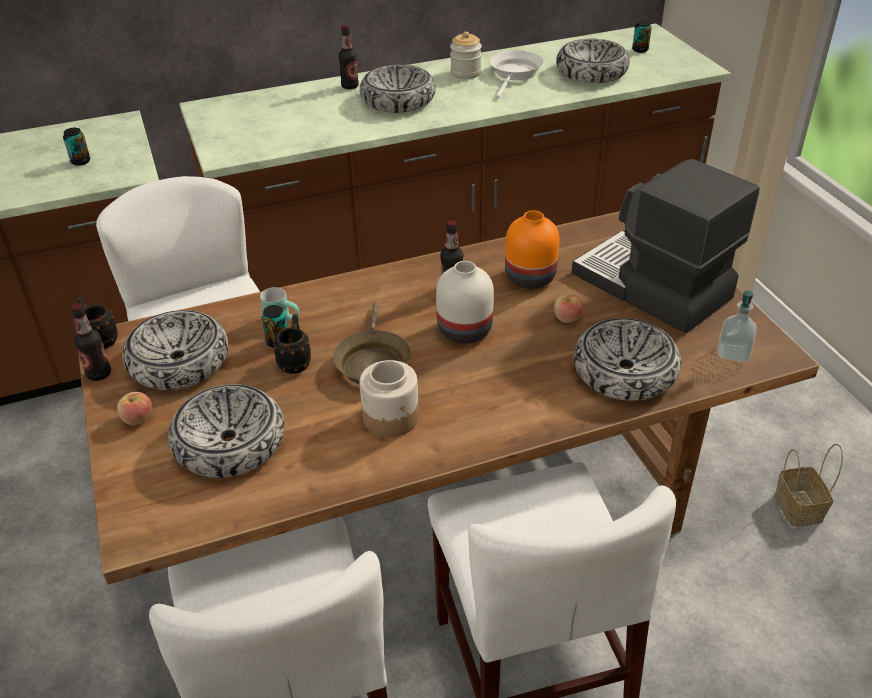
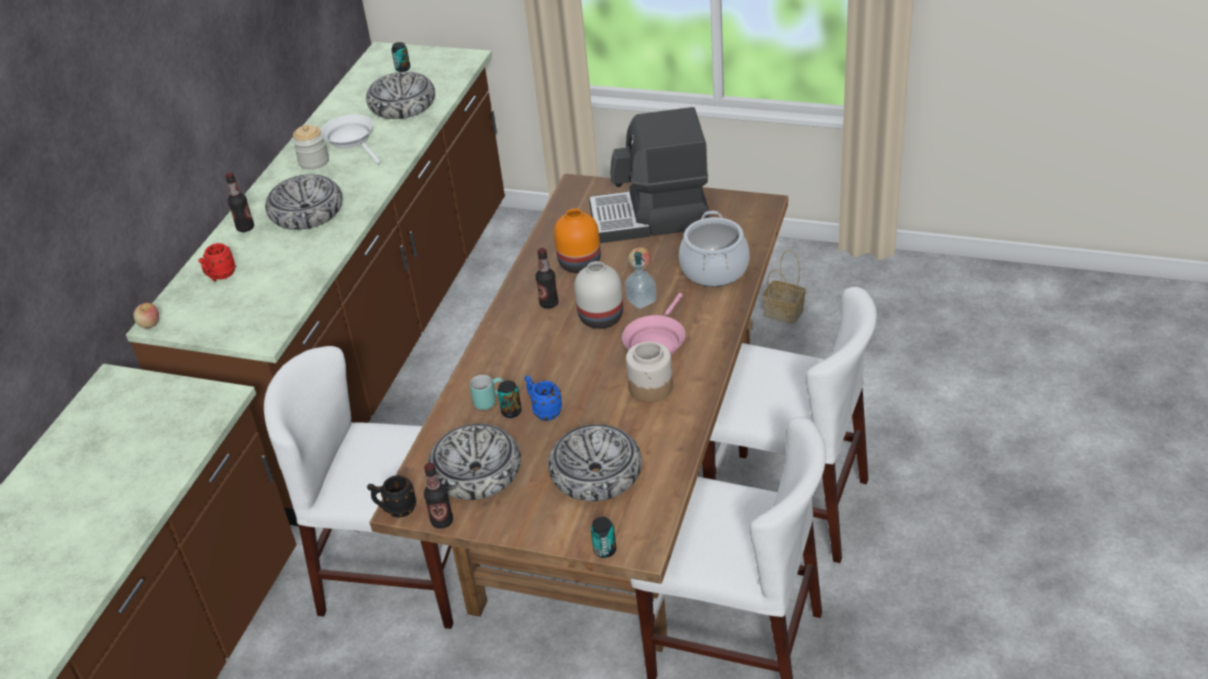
camera: 50 degrees left, 0 degrees up
(80, 161) = (154, 425): can -> can (605, 550)
(137, 419) = (520, 514): apple -> apple (149, 324)
(280, 104) = (220, 276): none -> red mug
(295, 361) = (544, 411): black mug -> blue mug
(372, 361) = (585, 373): brown frying pan -> none
(466, 386) = (656, 341): none -> pink frying pan
(624, 371) = (714, 269): bowl -> cooking pot
(733, 353) = (745, 220): soap dispenser -> soap dispenser (641, 301)

